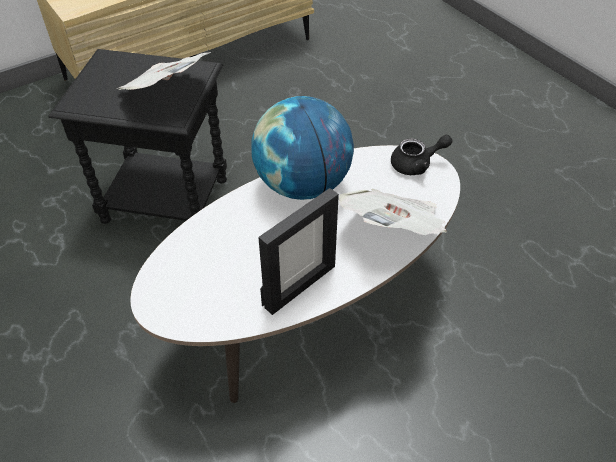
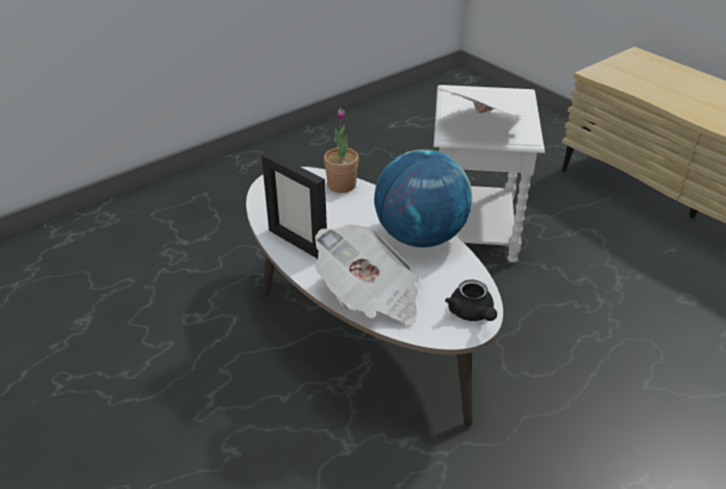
camera: 85 degrees right, 10 degrees down
(164, 200) = (472, 228): black side table -> white side table
(191, 241) = (341, 185): none -> potted plant

